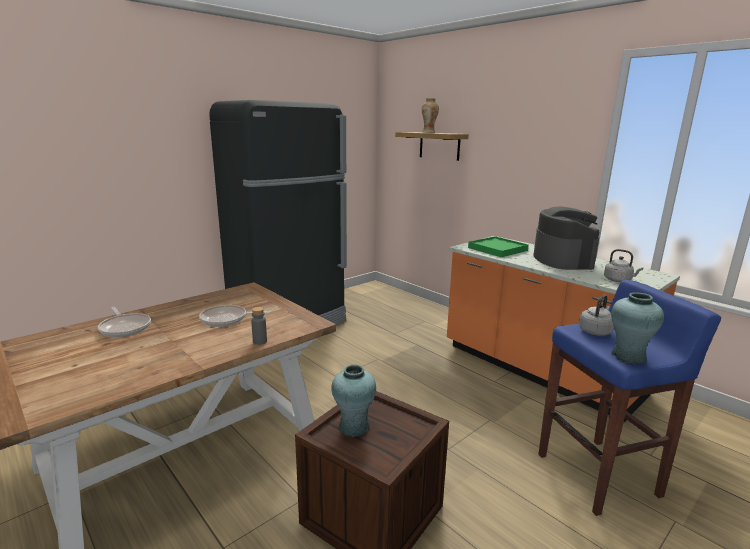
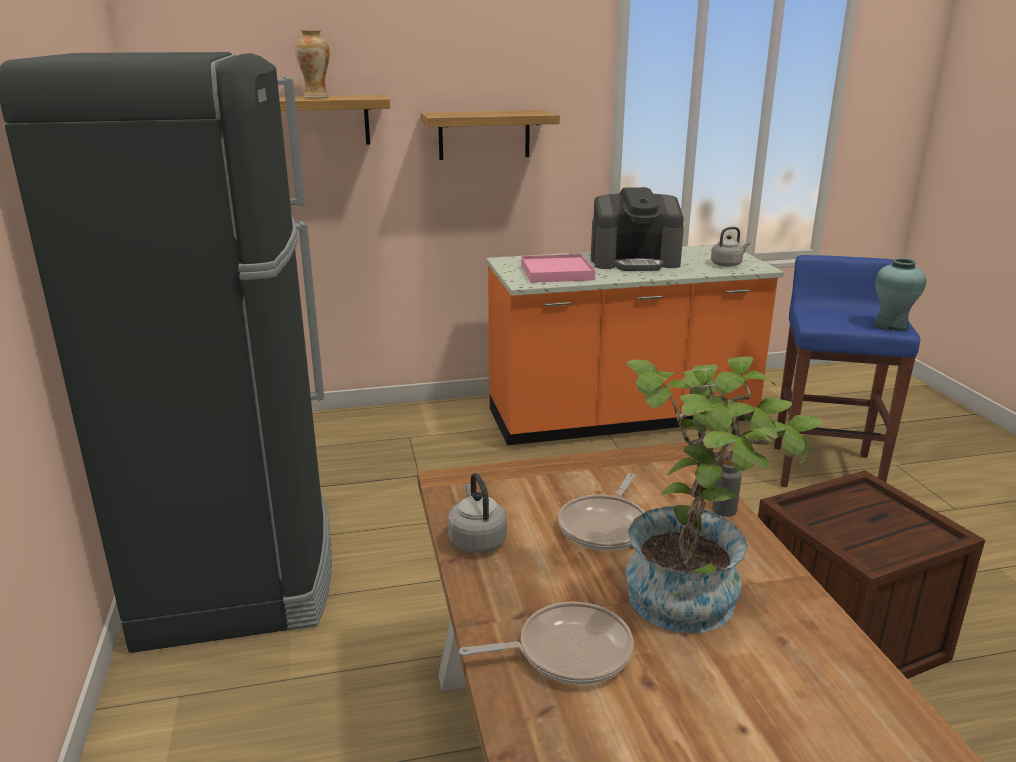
camera: 60 degrees left, 5 degrees up
(174, 344) = (696, 594): none -> potted plant
(353, 427) = (854, 534): turquoise vase -> none
(497, 249) = (556, 272): green tray -> pink tray
(516, 161) = (484, 135): none -> shelf
(562, 260) = (635, 261): coffee machine -> coffee machine turned 150 degrees clockwise
(595, 331) = (827, 318): grey kettle -> grey kettle (476, 540)

